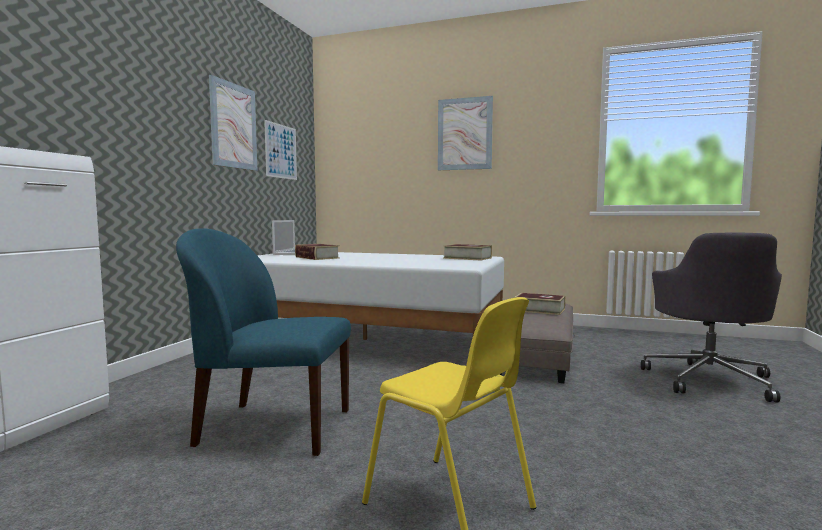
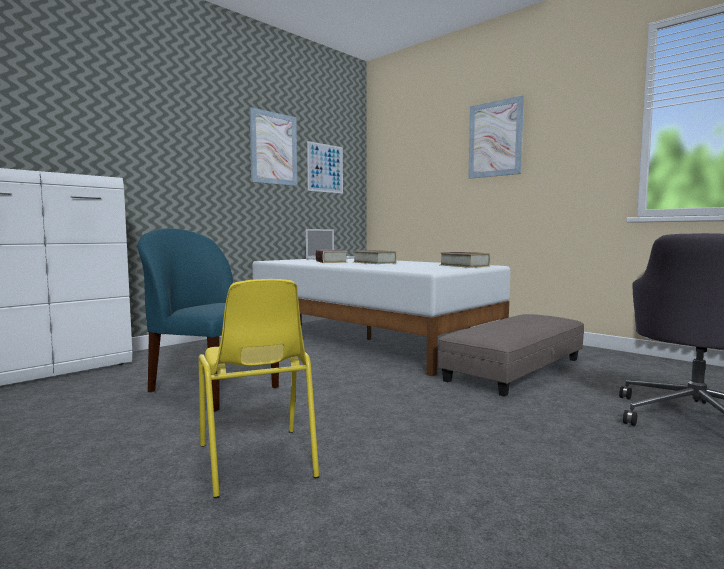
camera: 25 degrees right, 0 degrees up
(539, 310) = (523, 322): book -> book (374, 262)

